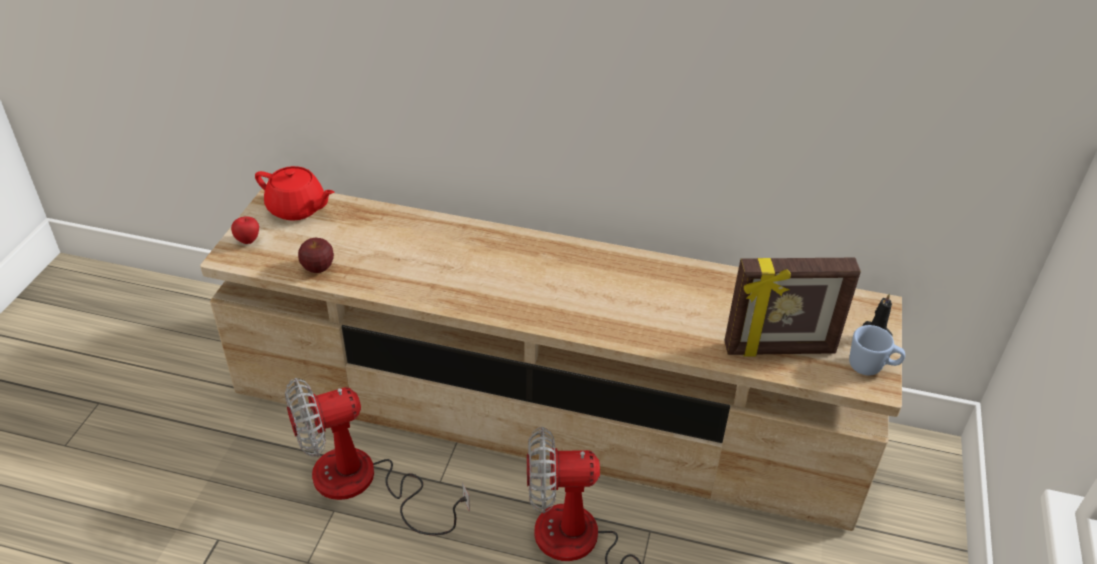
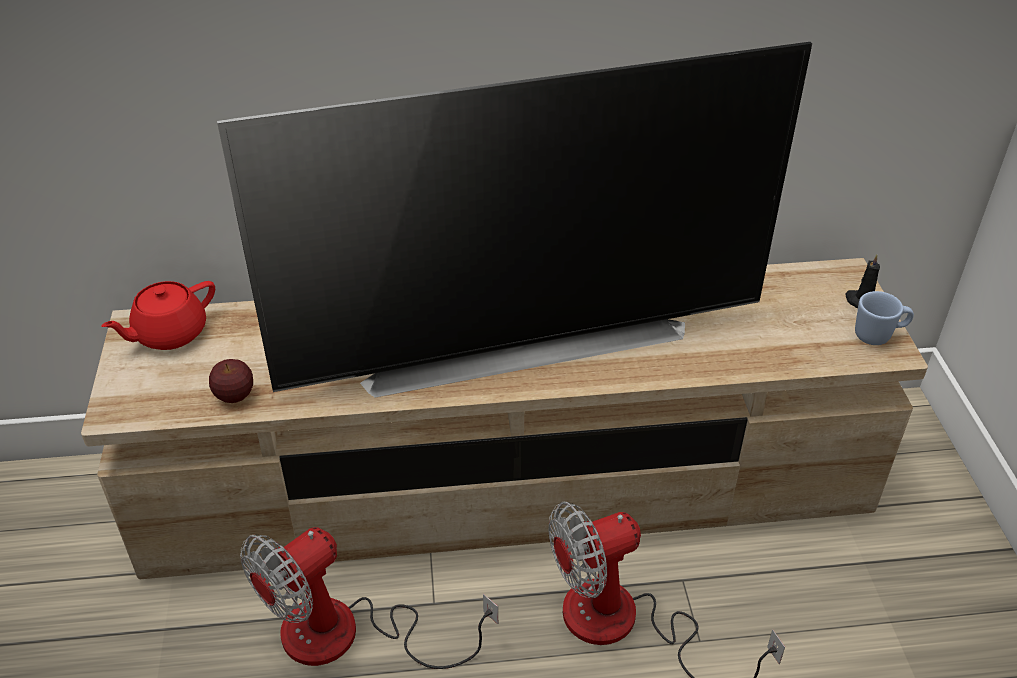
camera: 20 degrees left, 0 degrees up
(248, 241) = (128, 387): apple -> none
(297, 209) = (169, 333): red teapot -> red teapot turned 135 degrees clockwise
(557, 285) = (521, 339): none -> television
(779, 350) = (784, 343): picture frame -> none

